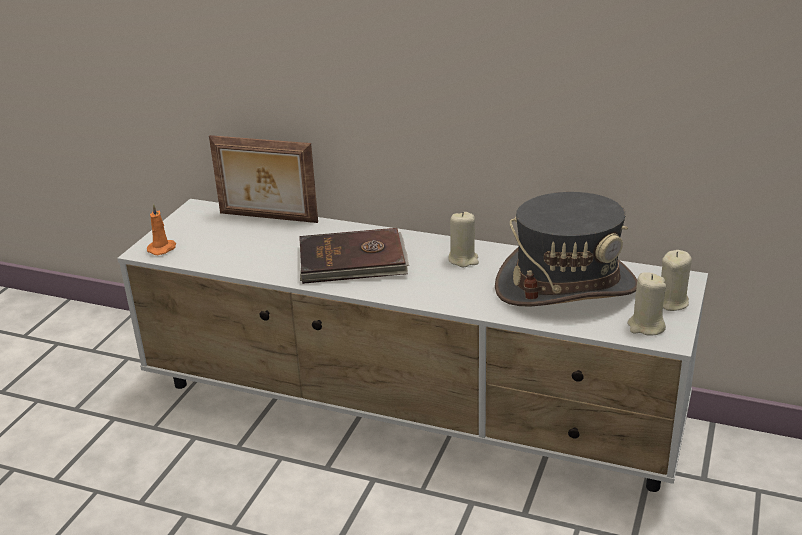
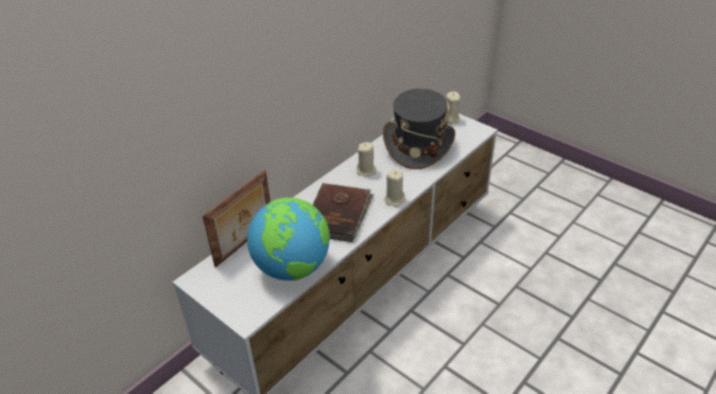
camera: 70 degrees left, 10 degrees up
(163, 248) = (250, 308): orange candle -> none
(237, 256) = (292, 267): none -> globe
(646, 326) = (468, 133): beige candle -> beige candle (394, 200)

